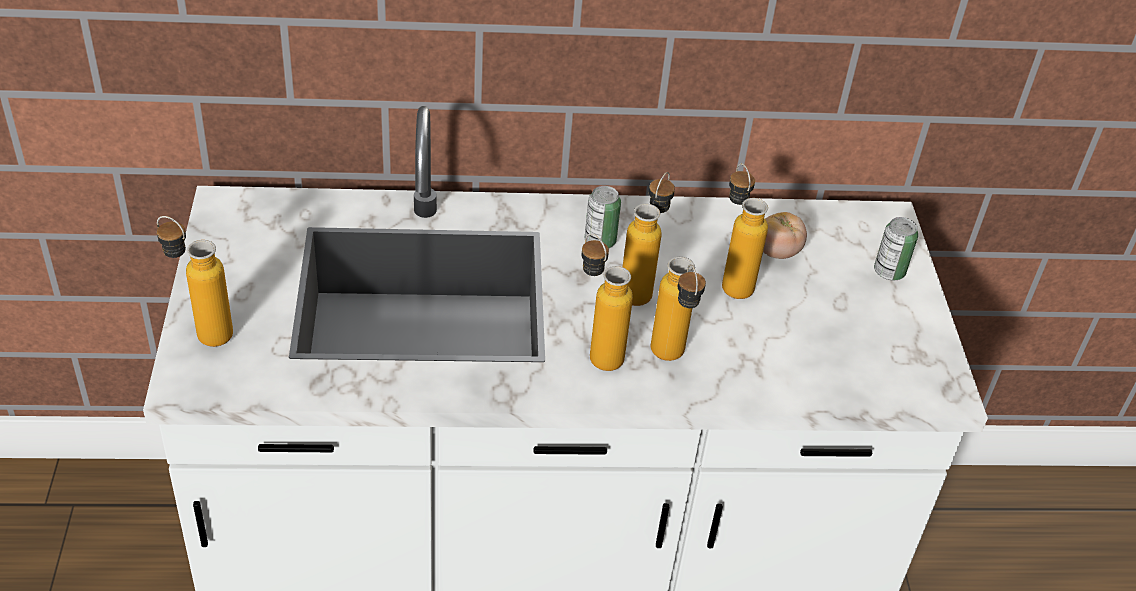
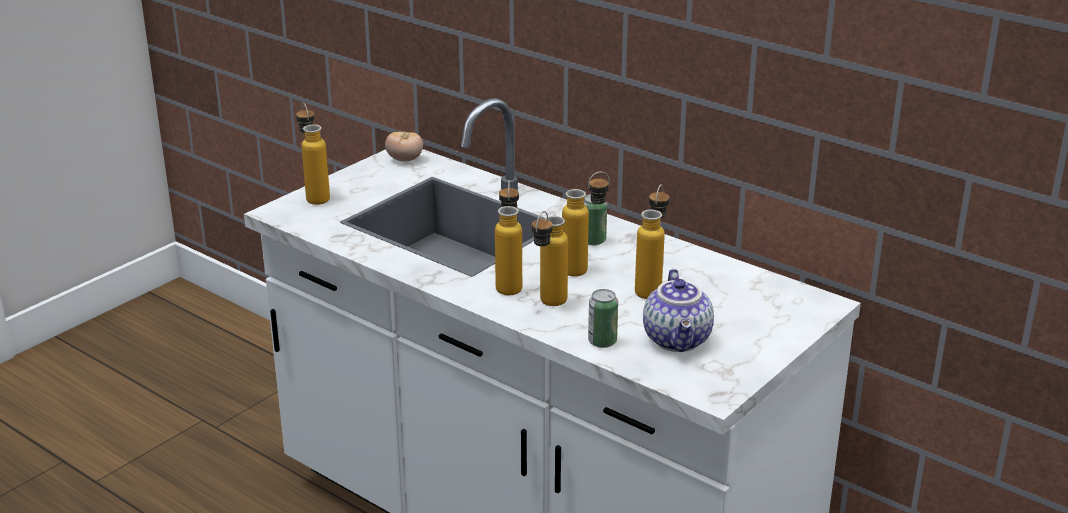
camera: 45 degrees right, 15 degrees down
(777, 252) = (707, 288): tomato -> tomato (405, 160)
(837, 338) = (678, 340): none -> teapot
(889, 272) = (776, 327): can -> can (602, 342)

